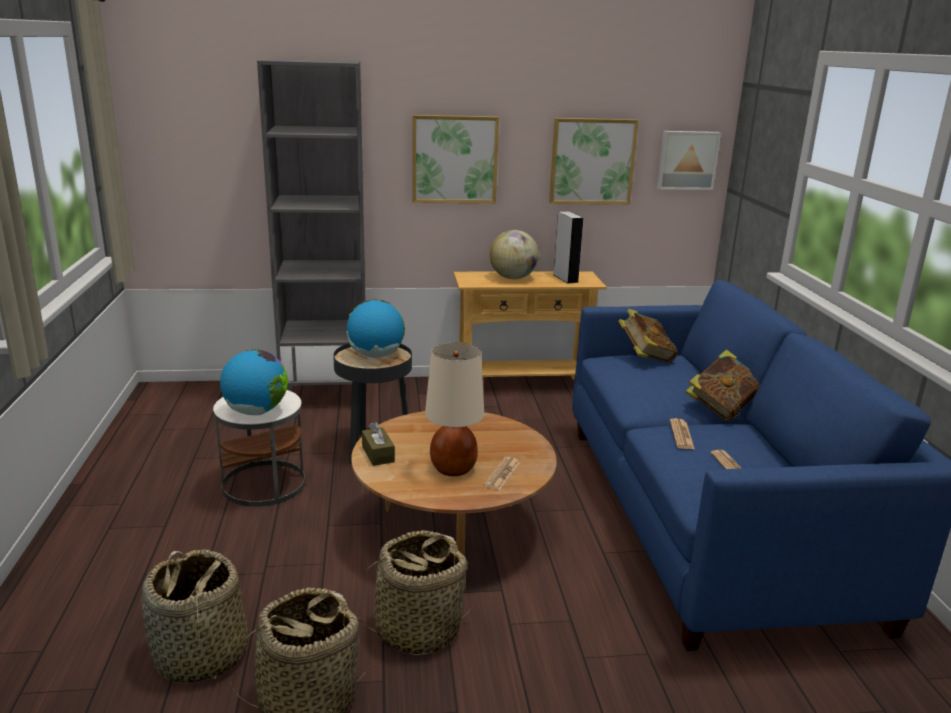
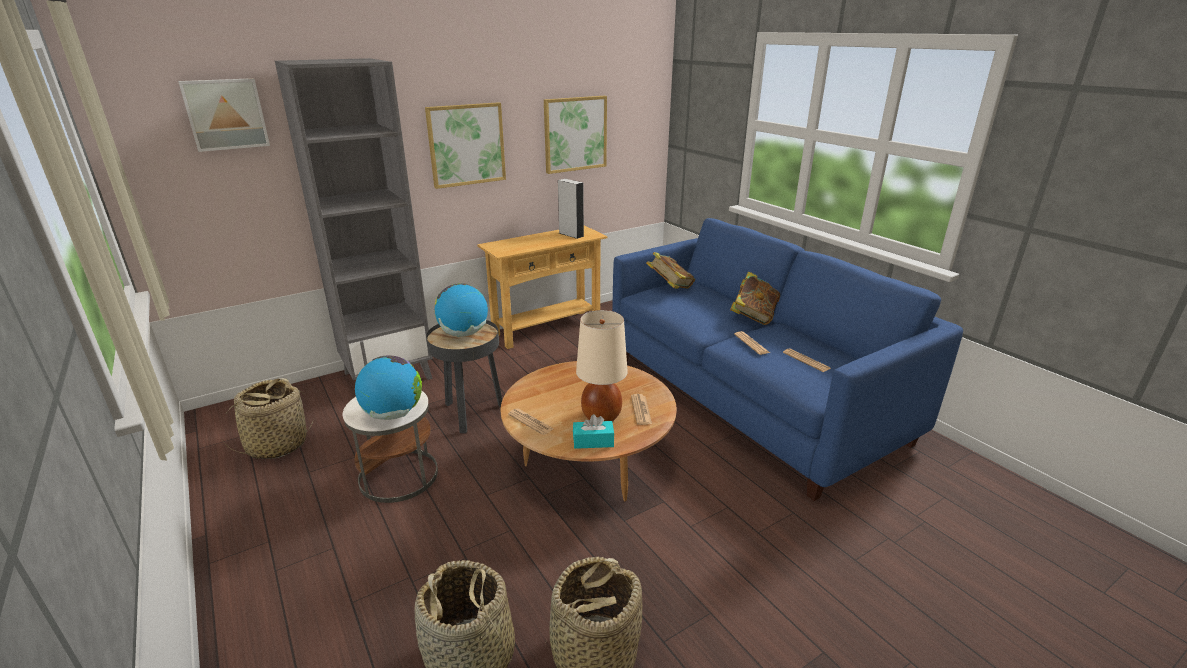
camera: 25 degrees left, 5 degrees up
(378, 454) = (530, 422): brown tissue box -> newspaper
(417, 629) = (629, 557): basket -> basket (277, 445)
(422, 488) = (593, 441): none -> turquoise tissue box
(513, 278) = (531, 241): globe -> none
(687, 160) = (641, 125): picture -> picture (225, 114)

